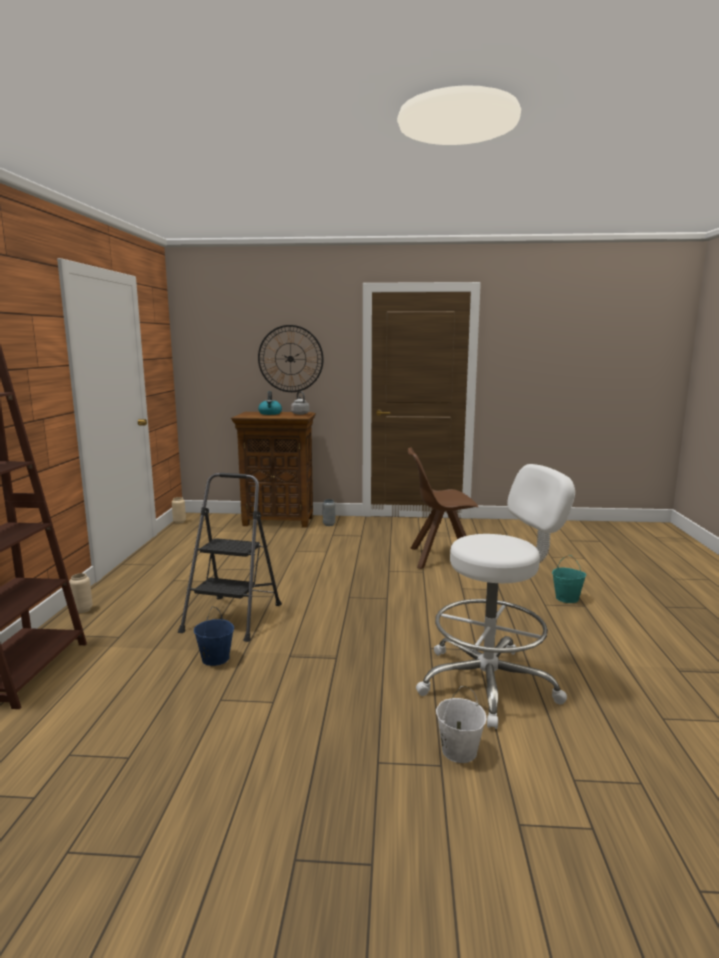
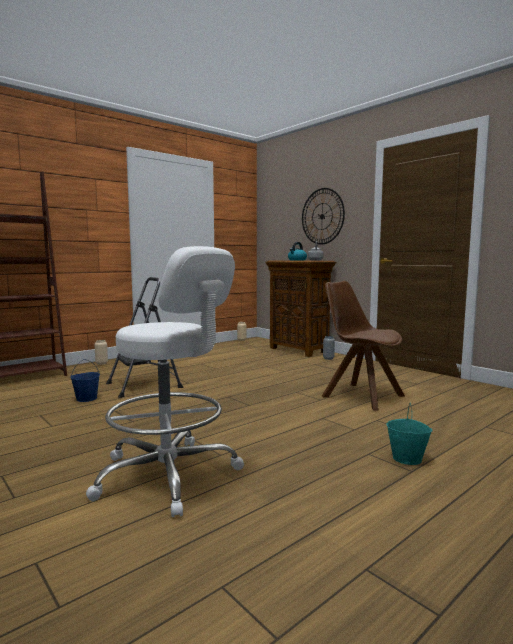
camera: 45 degrees right, 5 degrees down
(458, 751) = (41, 497): white bucket -> none

